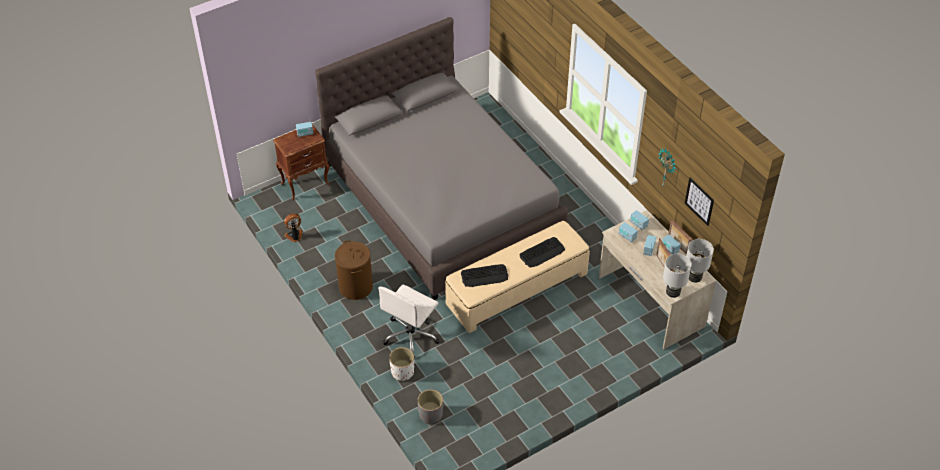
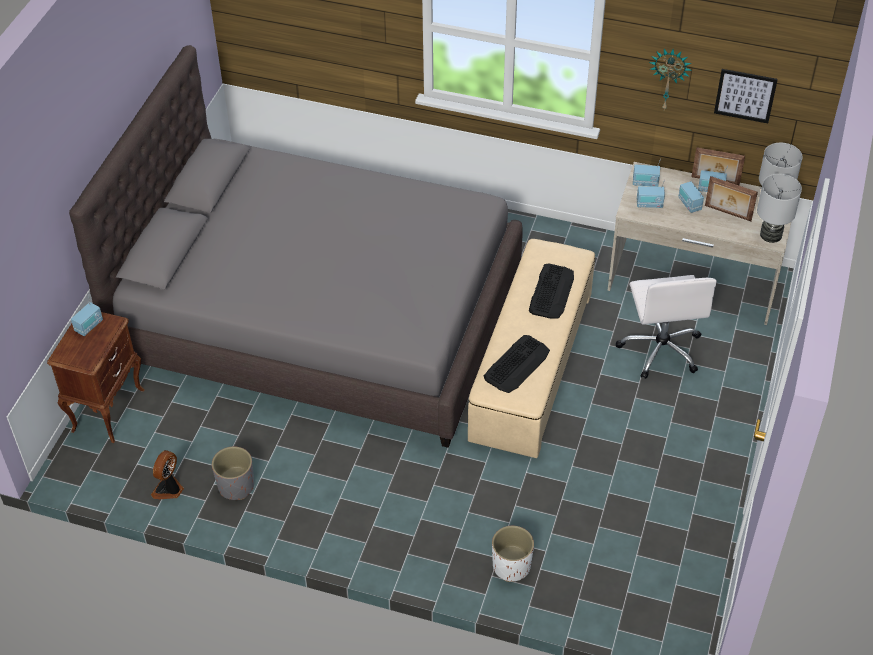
camera: 40 degrees left, 0 degrees up
(355, 286) = (328, 499): brown laundry basket -> none
(411, 336) = (470, 512): white office chair -> white office chair (660, 349)
(430, 415) = (606, 594): grey planter -> grey planter (236, 486)

